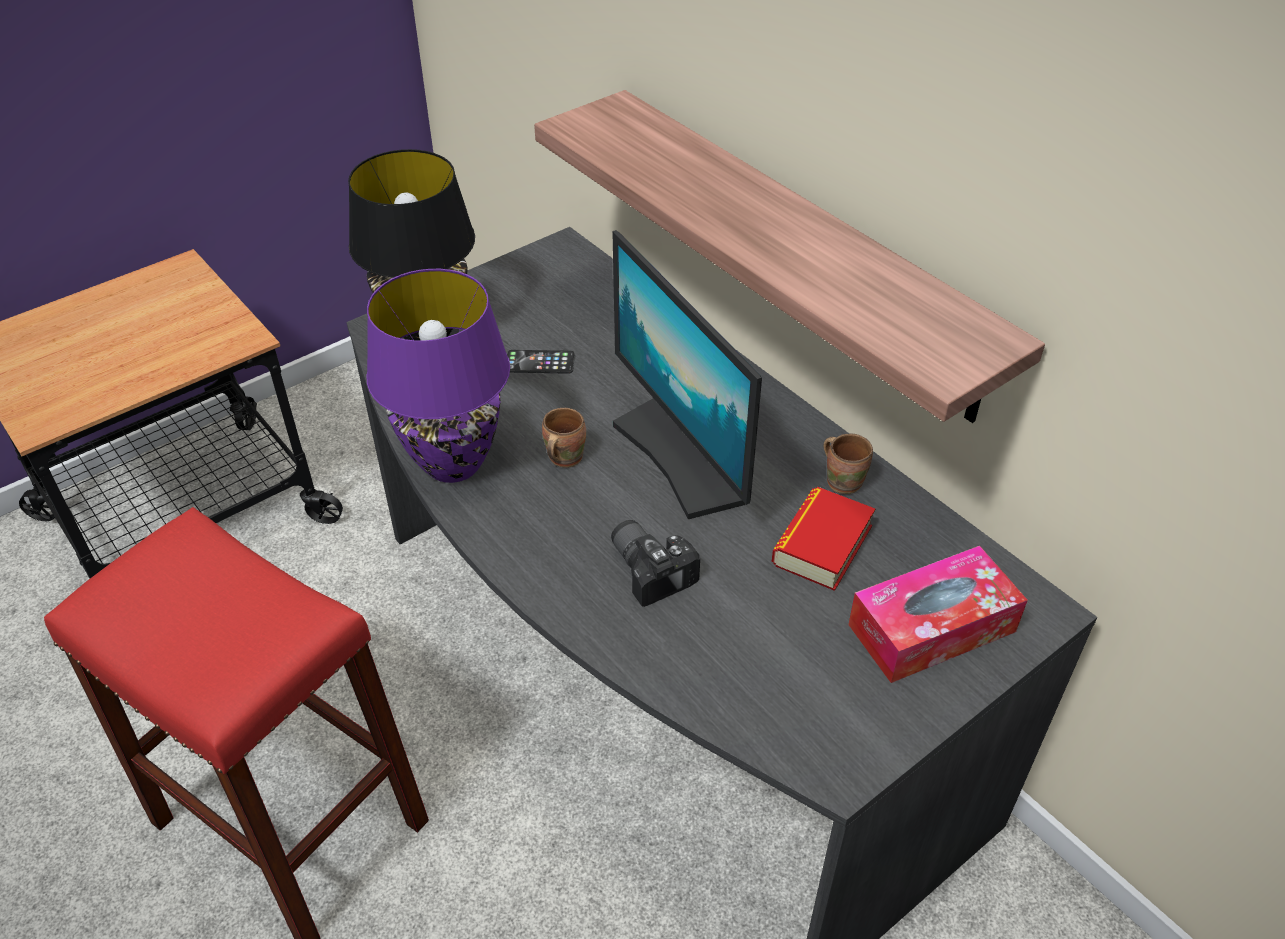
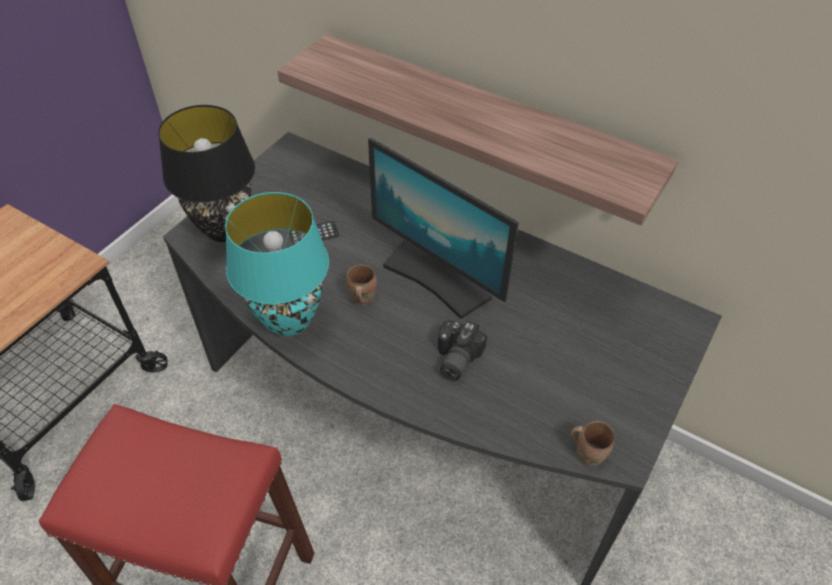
camera: 20 degrees left, 5 degrees up
(453, 463) = (289, 321): purple table lamp -> turquoise table lamp
(652, 568) = (454, 358): camera -> camera turned 105 degrees counterclockwise
(822, 545) = (549, 313): book -> none
(844, 480) = (543, 267): brown mug -> brown mug (589, 452)
(931, 628) = (636, 349): tissue box -> none

